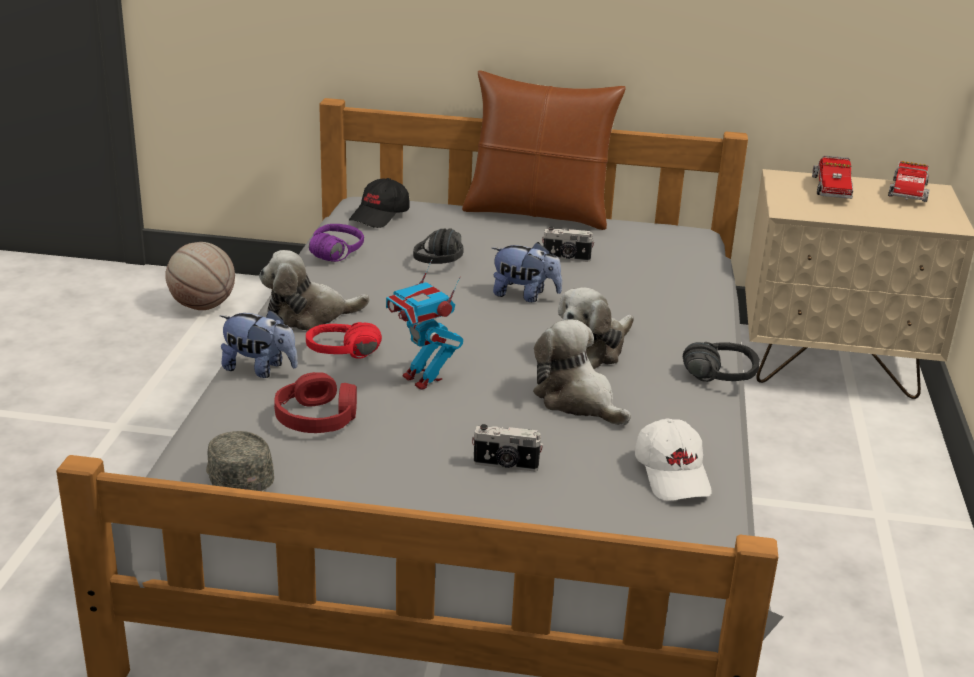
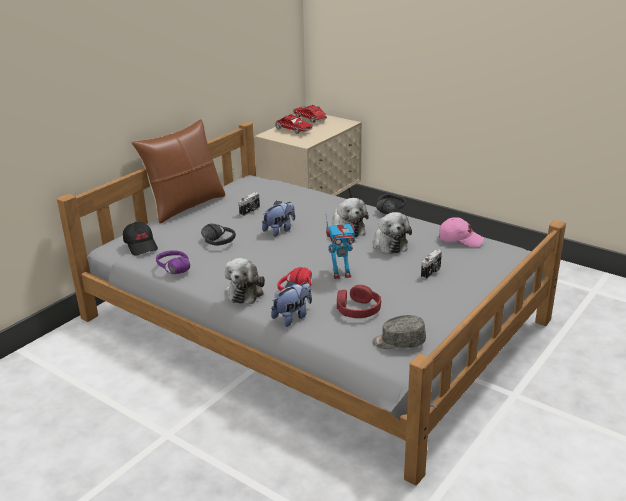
camera: 60 degrees left, 0 degrees up
(202, 306) = (48, 372): basketball -> none
(577, 401) = (389, 243): plush toy -> plush toy turned 90 degrees counterclockwise
(673, 474) = (460, 240): white cap -> pink cap

